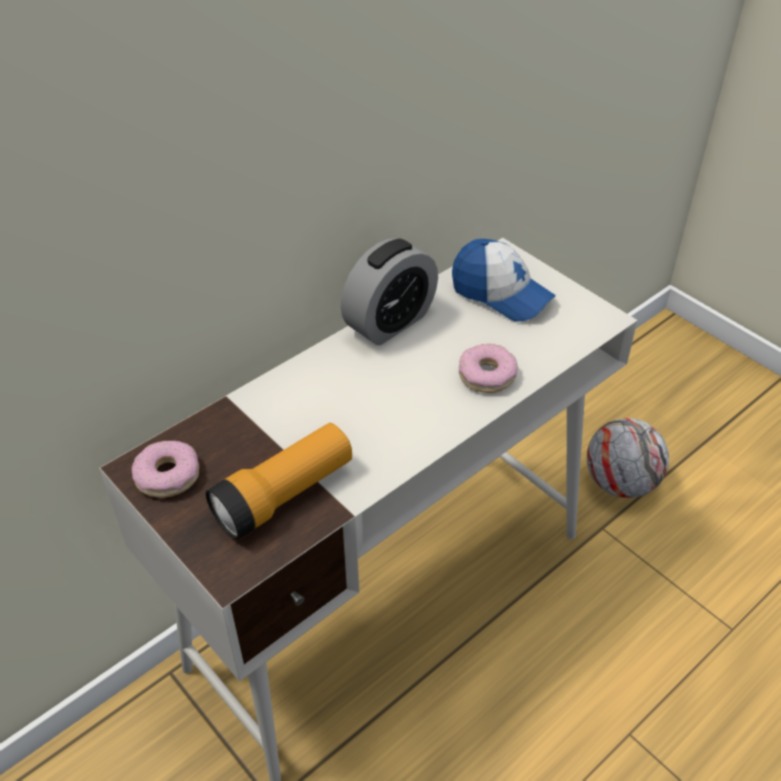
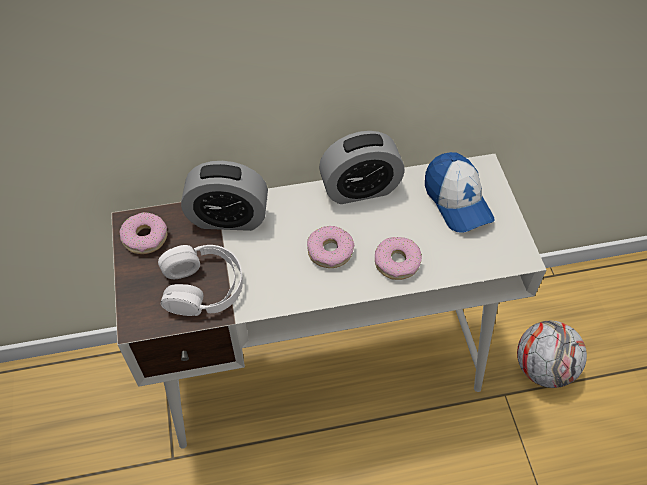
camera: 30 degrees right, 10 degrees up
(259, 411) = (228, 218): none -> alarm clock
(284, 495) = (203, 286): flashlight -> white headphones
(406, 395) = (330, 251): none -> donut

